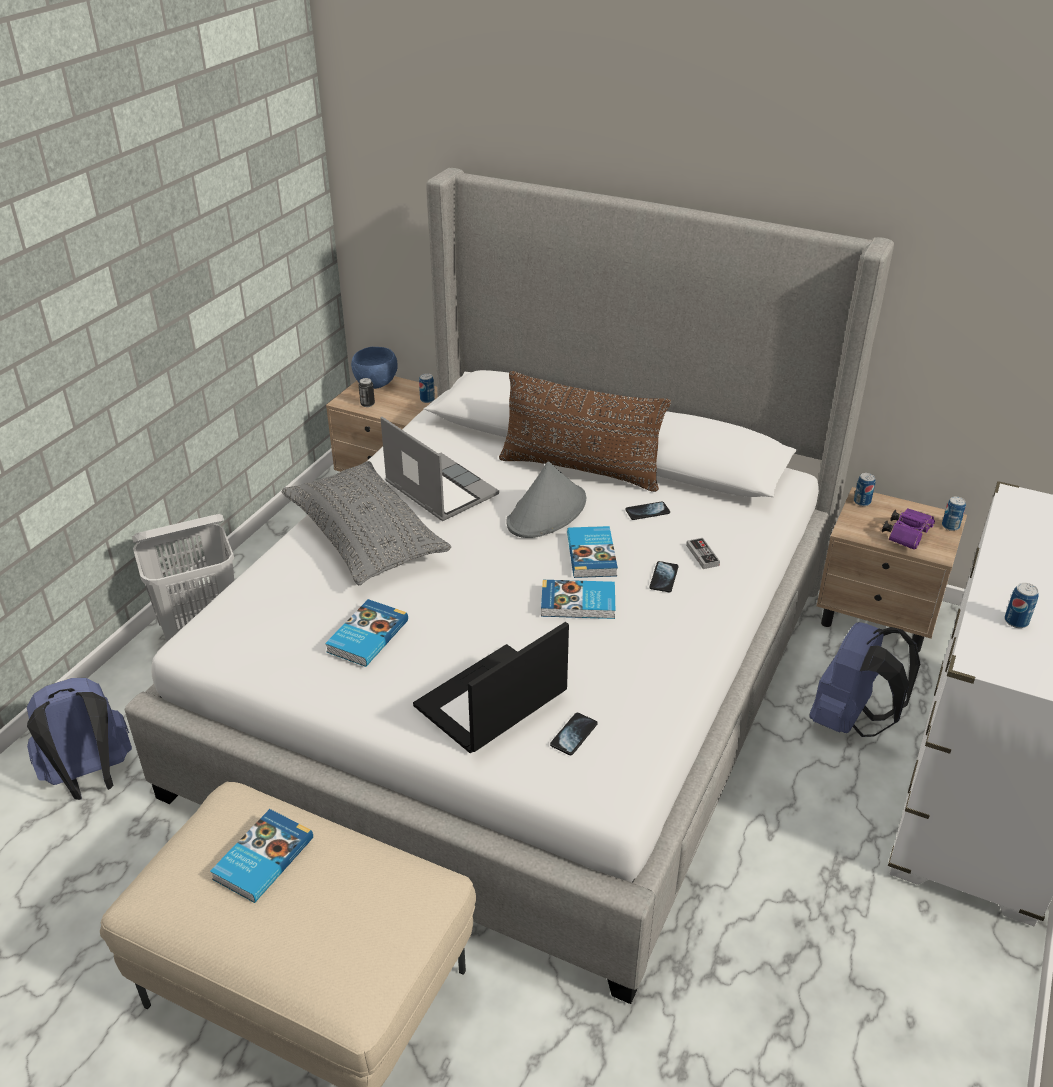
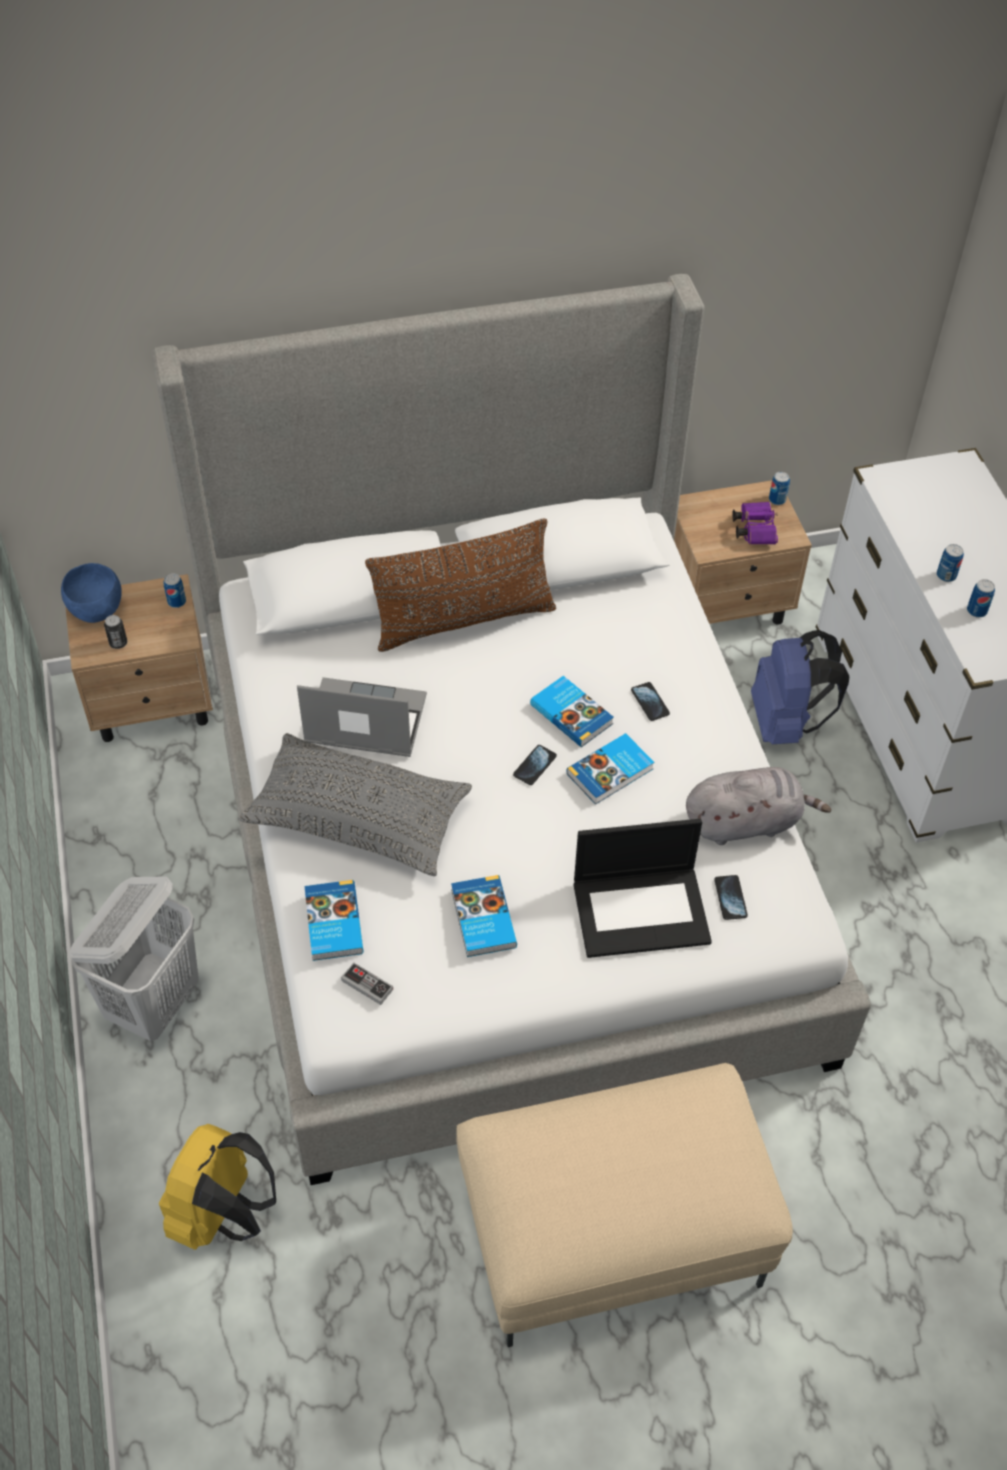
camera: 40 degrees left, 15 degrees up
(90, 778) = (223, 1213): blue backpack -> yellow backpack
(261, 858) = (587, 1163): book -> book (332, 923)
(491, 701) = (642, 911): laptop -> laptop turned 105 degrees counterclockwise
(547, 512) = (487, 689): grey hat -> none
(647, 512) = (569, 637): phone -> phone (534, 766)
(651, 693) = (746, 822): none -> grey plush toy
(702, 555) = (656, 659): game controller -> game controller (367, 985)
(862, 502) = (691, 510): can -> can (946, 575)

